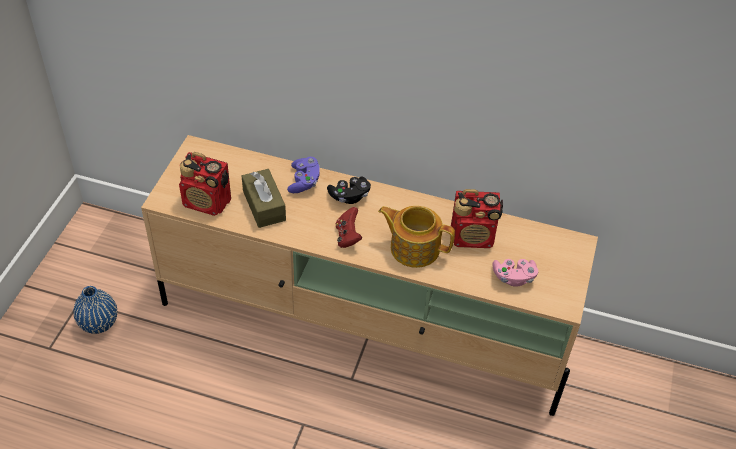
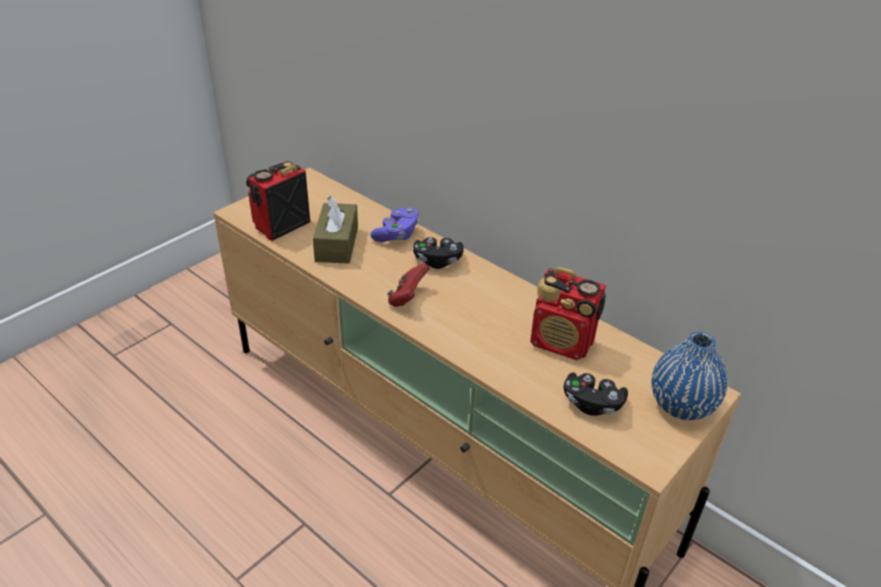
camera: 25 degrees right, 10 degrees down
(98, 323) = (173, 348): blue vase -> blue vase (681, 405)
(207, 203) = (280, 226): radio -> radio turned 90 degrees clockwise
(414, 247) = (479, 331): teapot -> none
(513, 277) = (591, 404): pink game controller -> black game controller

